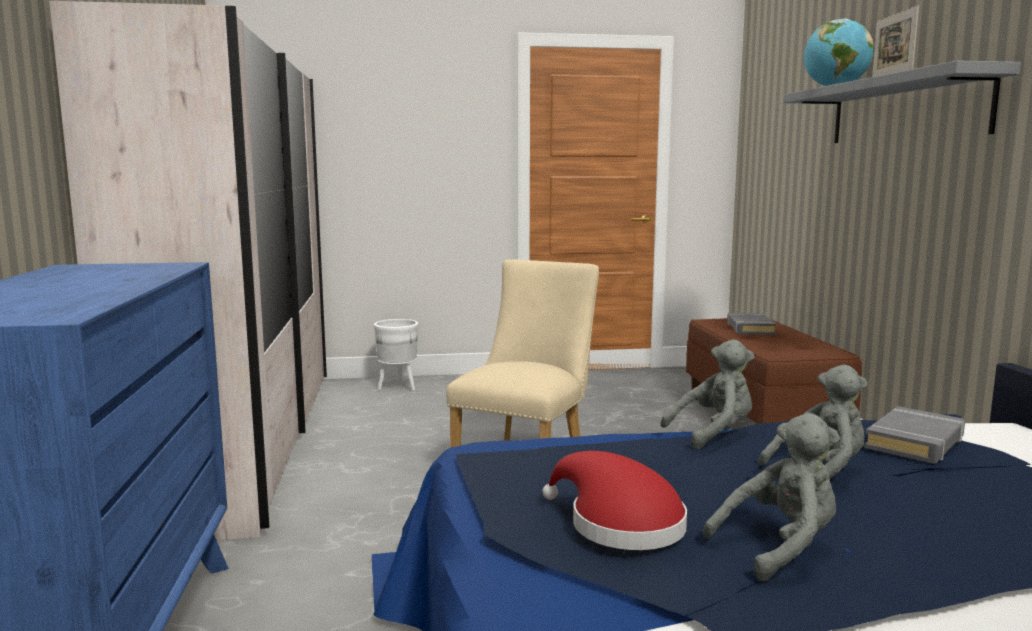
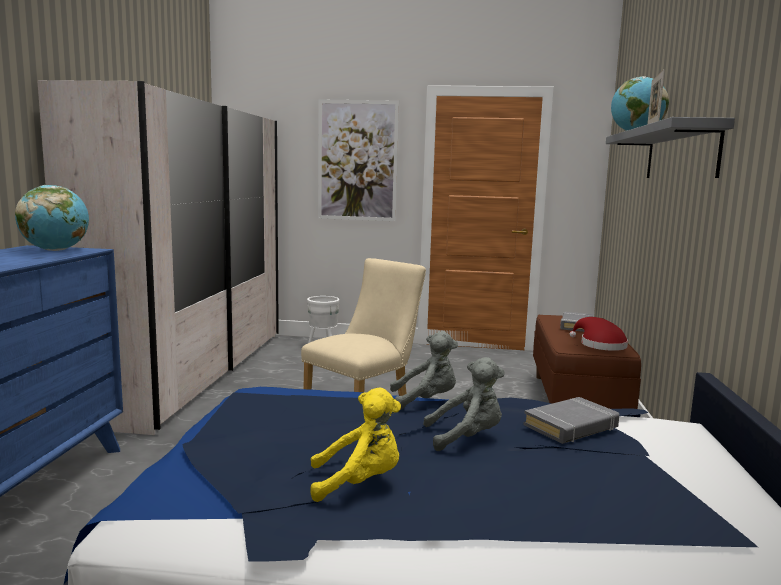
camera: 15 degrees right, 0 degrees up
(126, 268) = (55, 250): none -> globe
(428, 133) = (357, 161): none -> picture
(618, 524) = (270, 451): red hat -> red hat (599, 345)
(780, 548) = (359, 483): grey plush toy -> yellow plush toy

